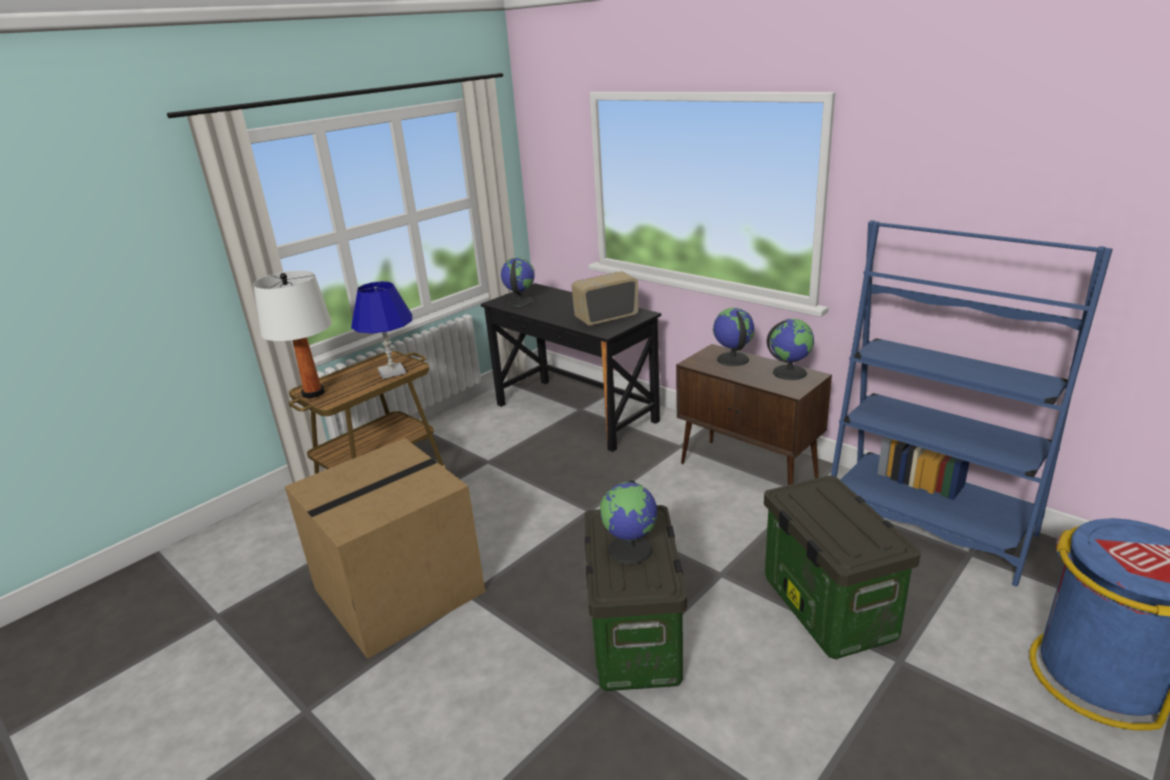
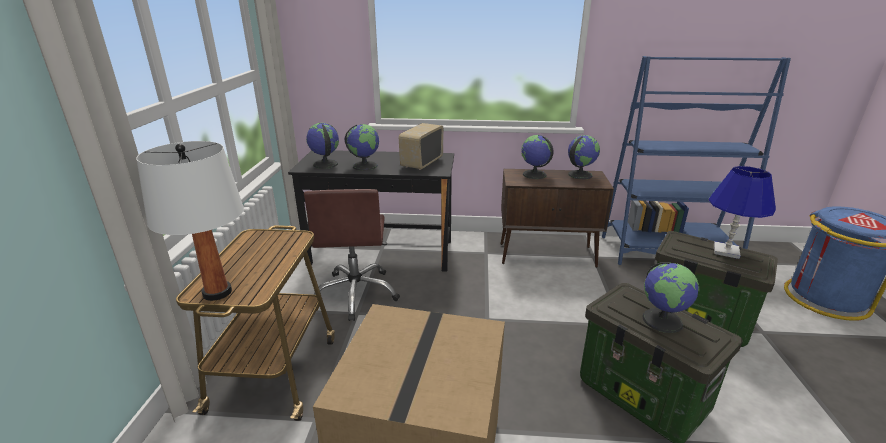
camera: 40 degrees left, 0 degrees up
(392, 372) = (282, 247): blue table lamp -> blue table lamp (726, 251)
(507, 444) = (356, 293): none -> brown office chair
(550, 311) = (365, 166): none -> globe

